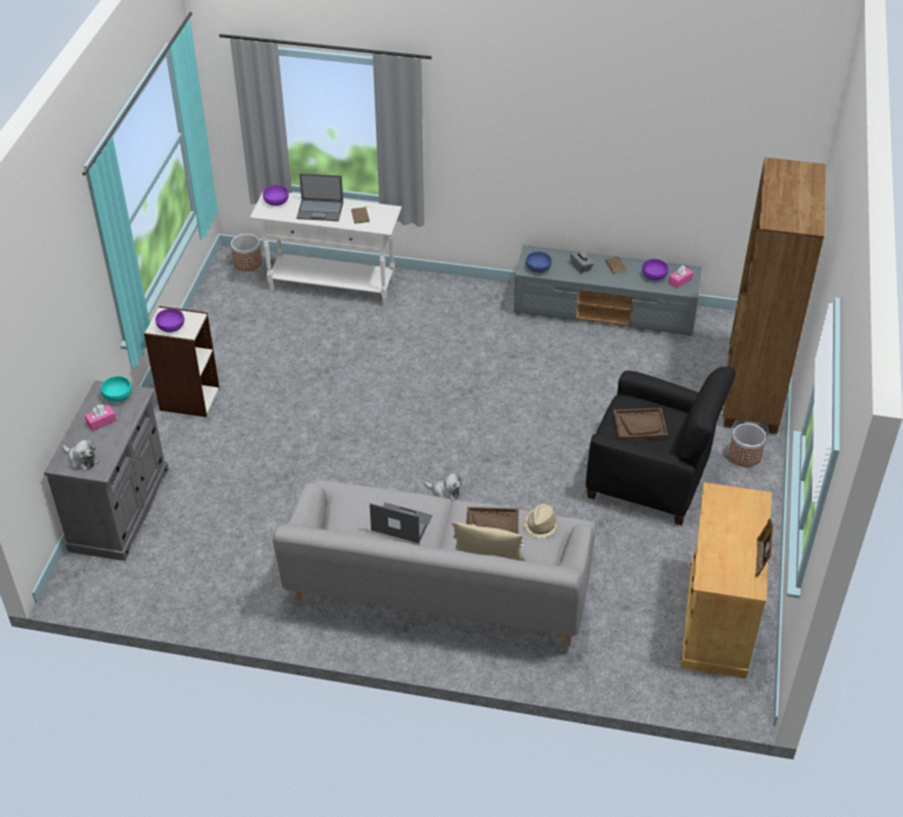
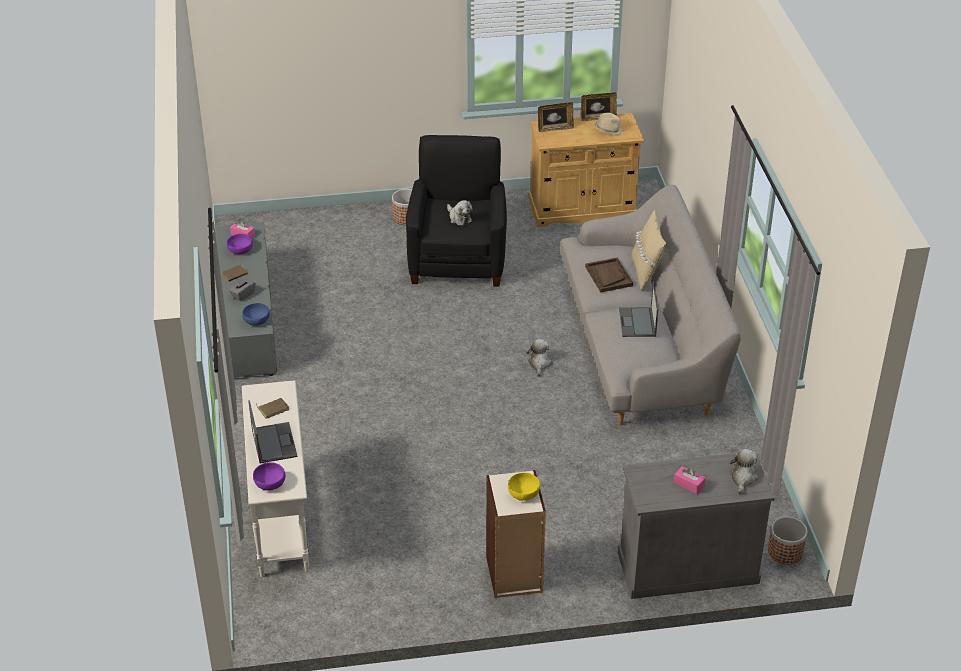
camera: 110 degrees left, 5 degrees down
(117, 396) = (648, 487): turquoise bowl -> none
(171, 327) = (524, 493): purple bowl -> yellow bowl
(247, 263) = (262, 610): planter -> planter (785, 551)
(541, 525) = (591, 253): beige hat -> beige hat (608, 130)
(640, 425) = (459, 218): brown tray -> plush toy
(746, 509) = (555, 128): none -> picture frame
(751, 394) = (329, 223): brown bookcase -> none

